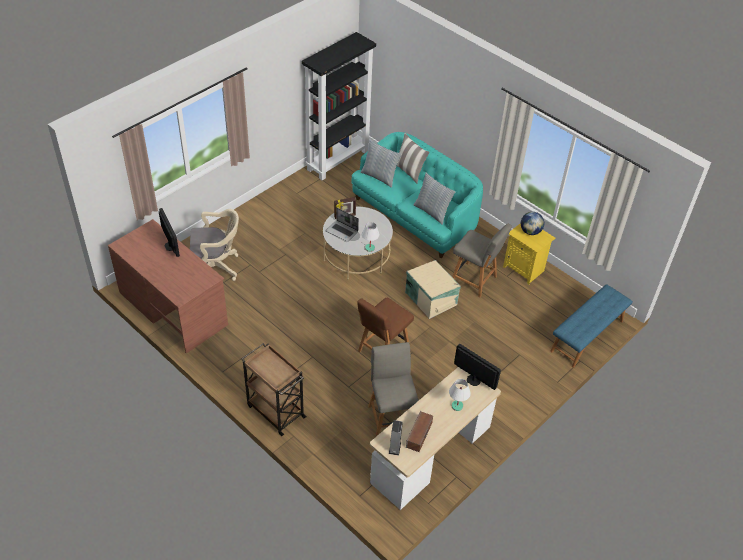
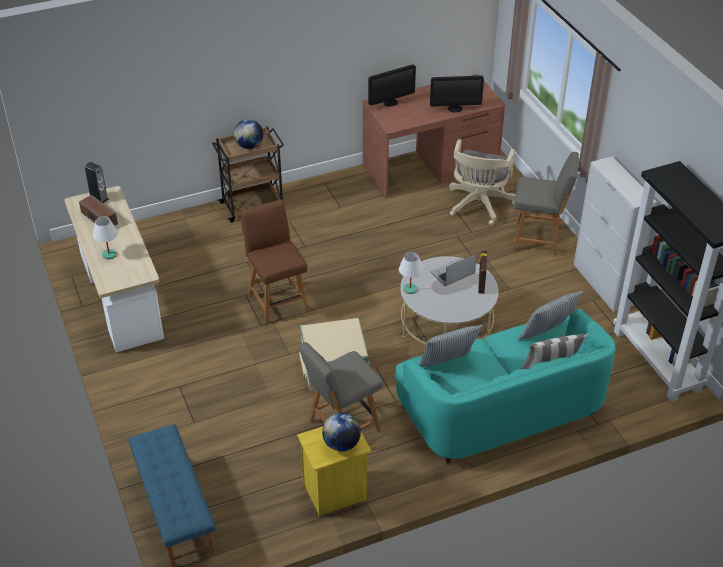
camera: 115 degrees right, 5 degrees down
(272, 368) = (249, 146): none -> globe
(278, 191) = (603, 285): none -> white cabinet
(391, 417) = (187, 281): grey chair -> grey chair (538, 239)
(473, 380) = (130, 278): monitor -> monitor (390, 102)

